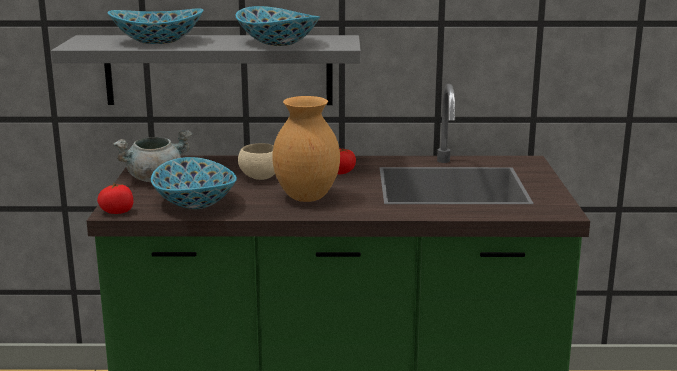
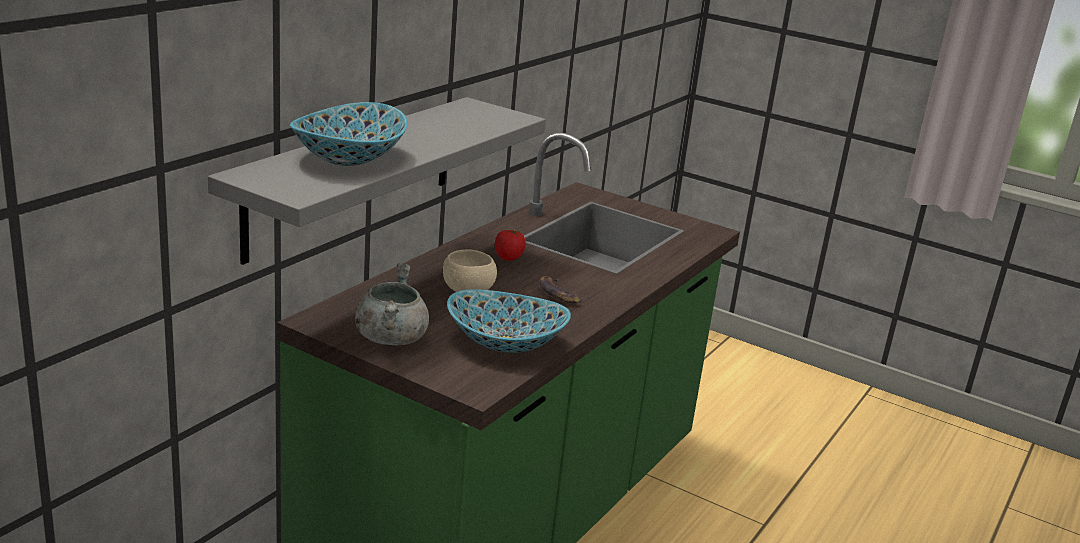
camera: 60 degrees left, 5 degrees up
(117, 212) = (479, 388): tomato -> none
(277, 43) = (457, 128): bowl -> none
(306, 197) = (558, 294): brown vase -> banana

